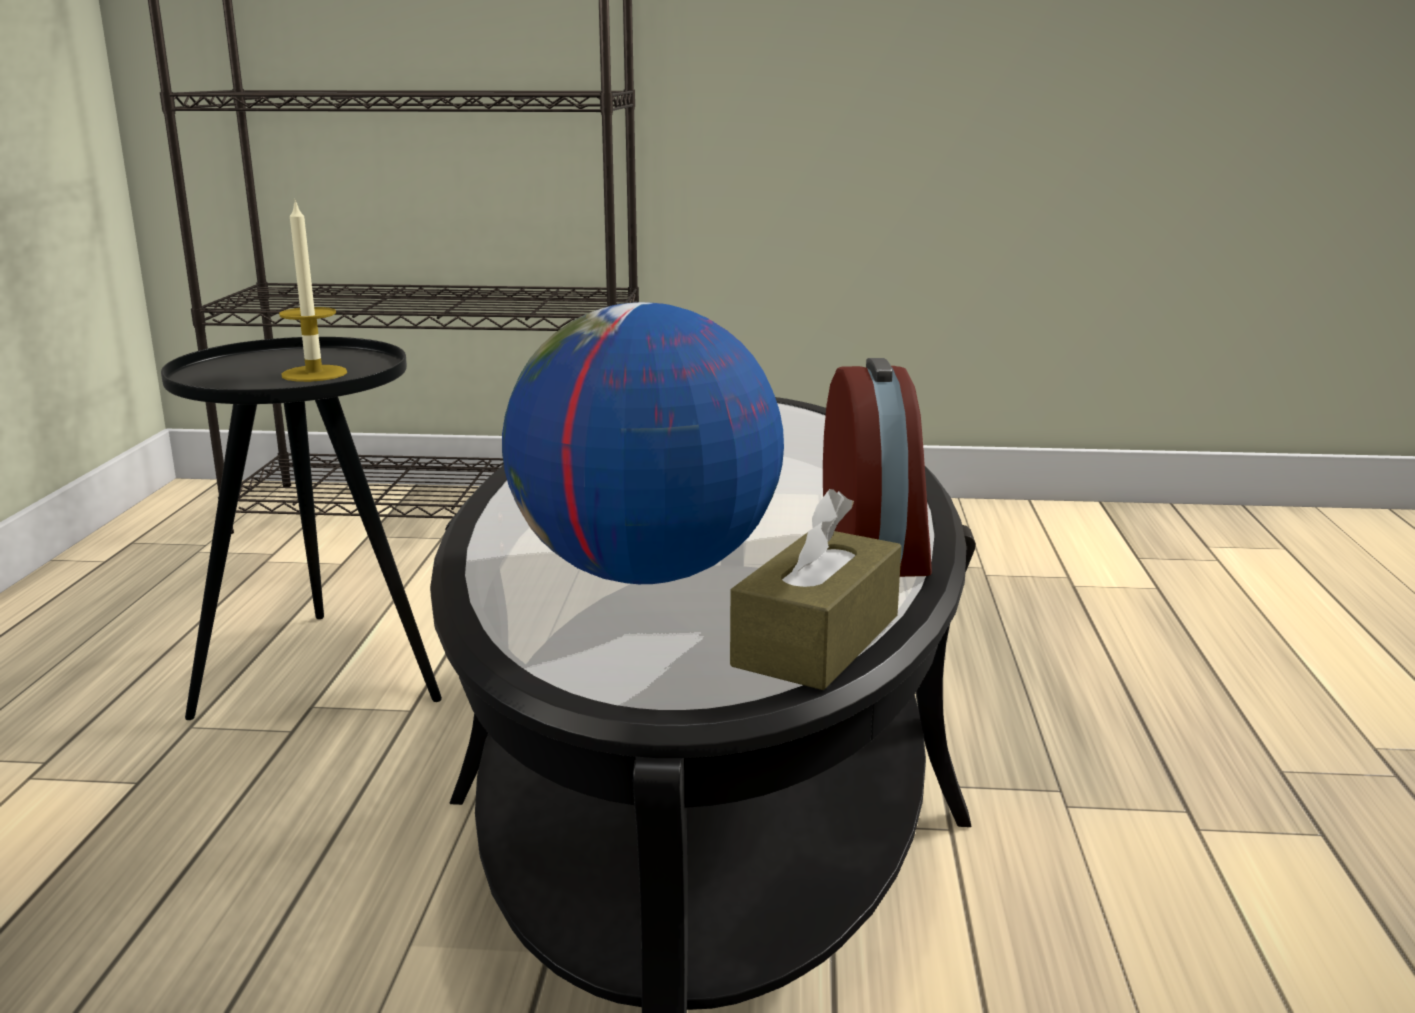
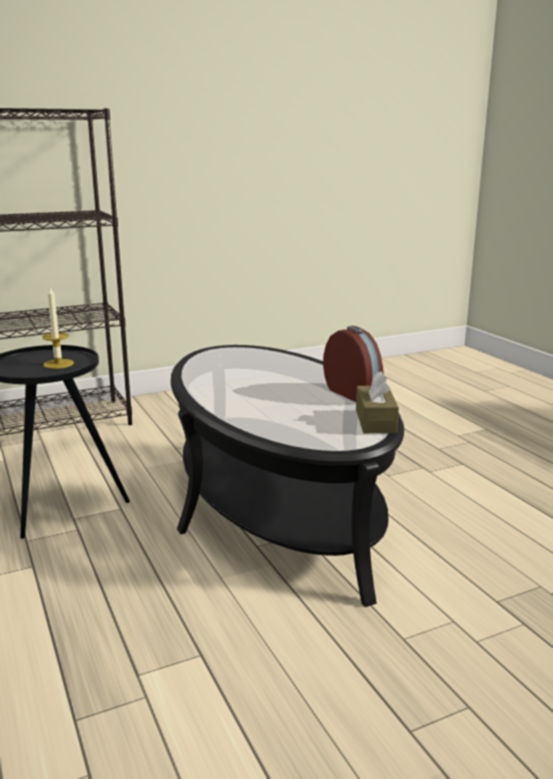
camera: 30 degrees left, 0 degrees up
(644, 573) = (294, 414): globe -> none

